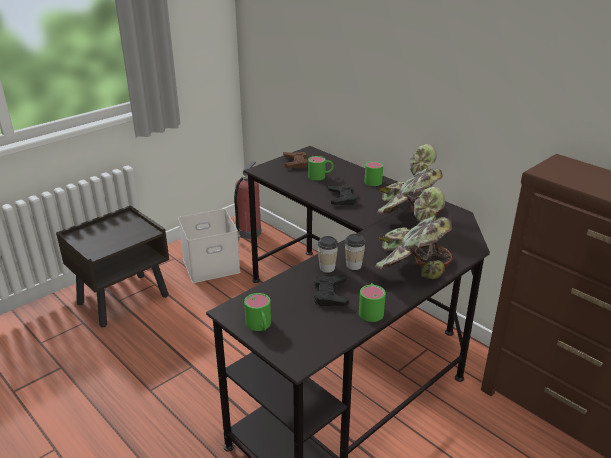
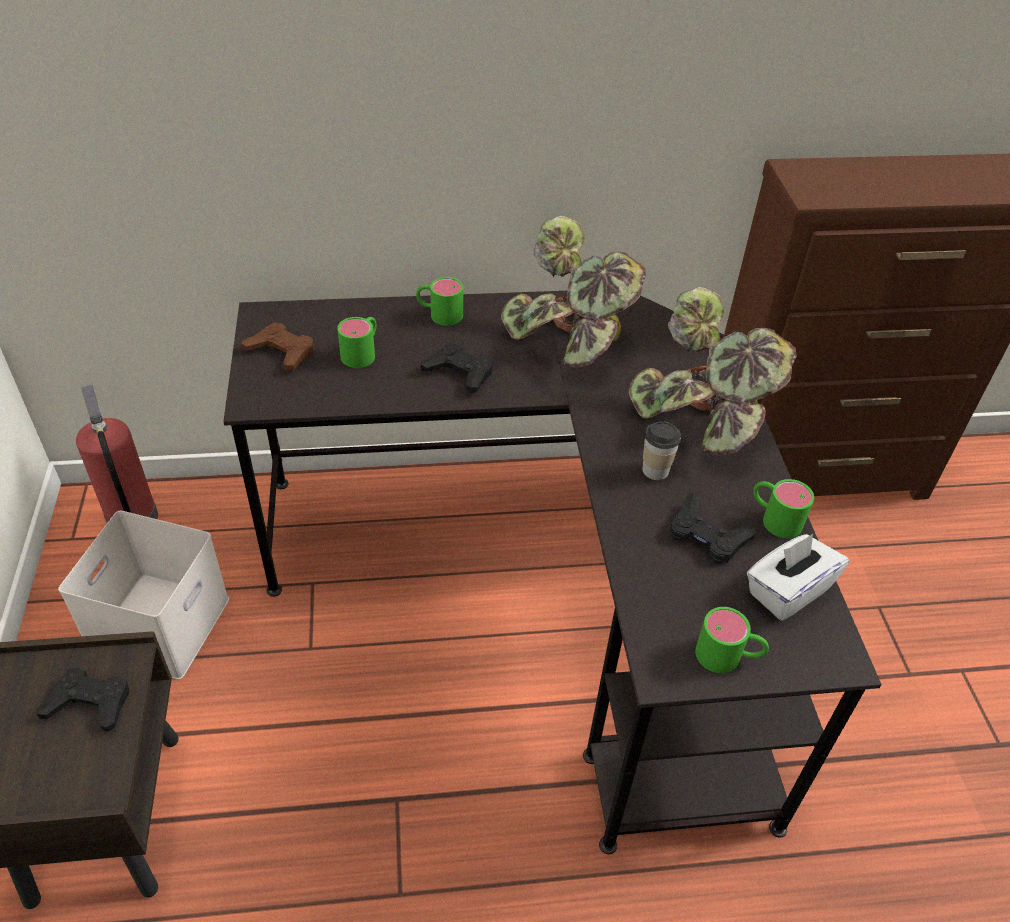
camera: 55 degrees left, 15 degrees up
(126, 234) = (89, 703): none -> black game controller
(324, 330) = (787, 591): none -> white tissue box
(327, 268) = (637, 500): cup -> none

